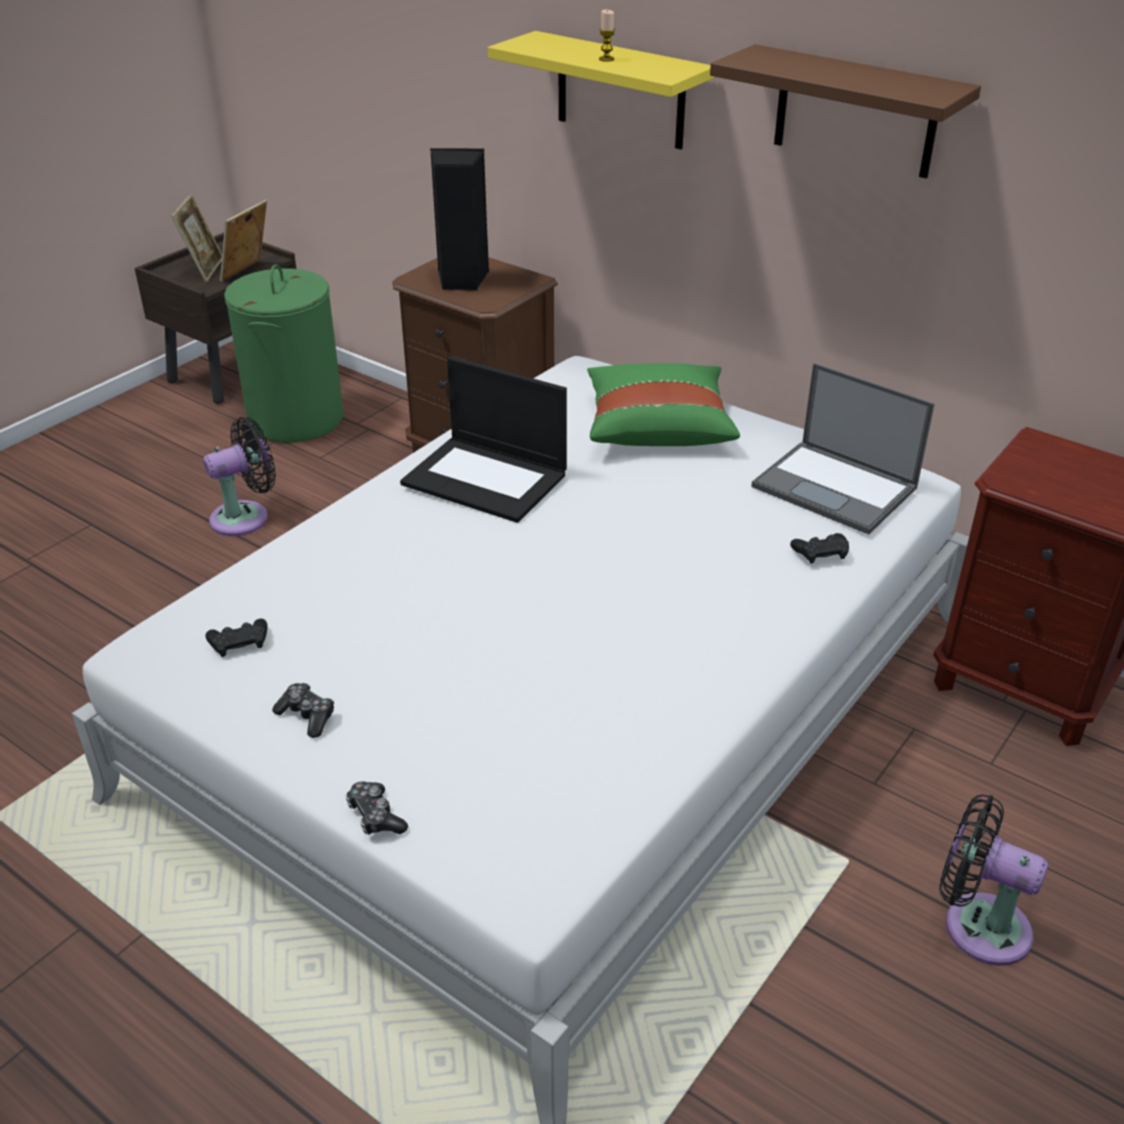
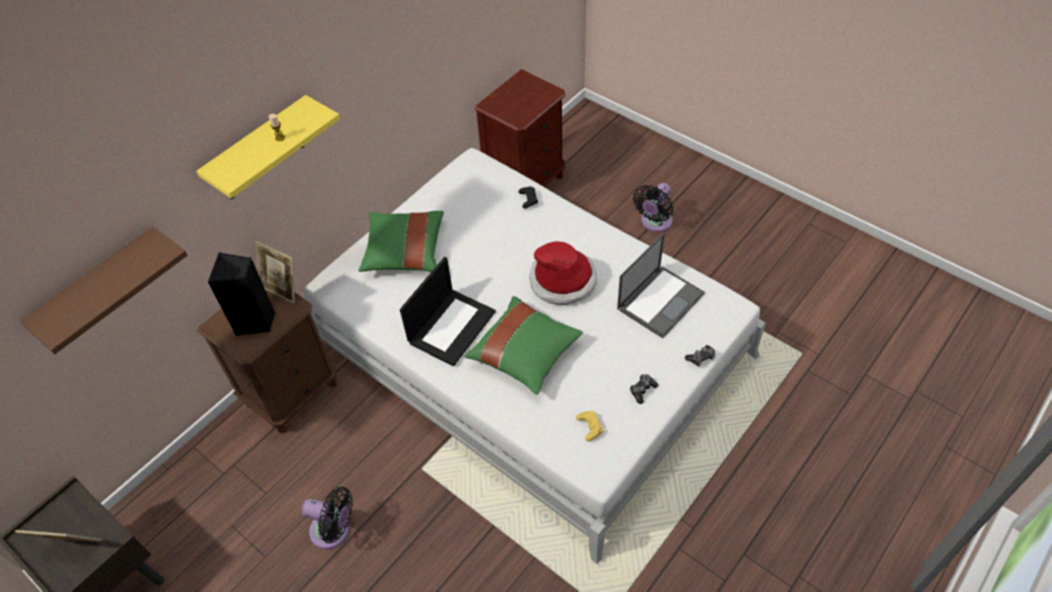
camera: 85 degrees left, 15 degrees up
(239, 642) = (590, 427): black game controller -> yellow game controller
(245, 517) = (334, 531): black fan -> black fan turned 135 degrees clockwise
(248, 273) = (94, 509): picture frame -> picture frame (282, 288)
(296, 419) = (205, 517): green laundry basket -> none
(417, 560) = (525, 354): none -> green pillow
(598, 603) = (563, 280): none -> hat
(836, 488) = (477, 186): laptop -> laptop (660, 300)
(855, 112) = (373, 57): brown shelf -> brown shelf (101, 290)

